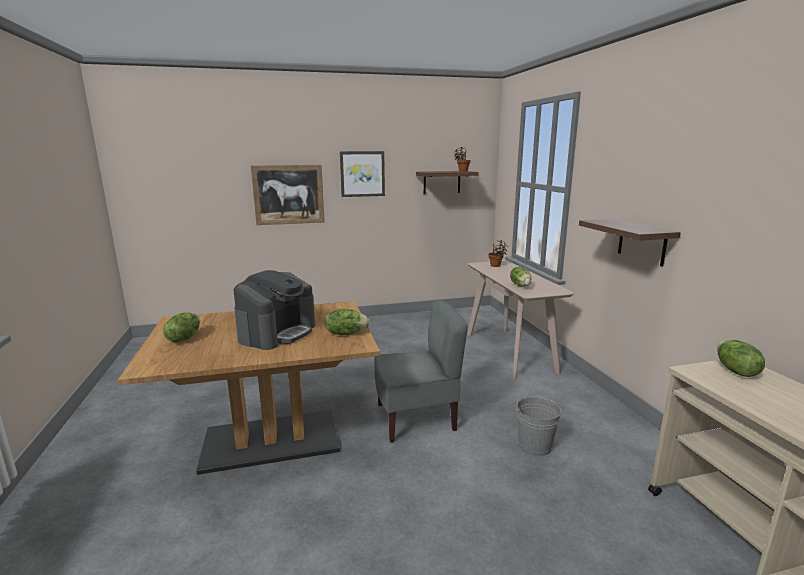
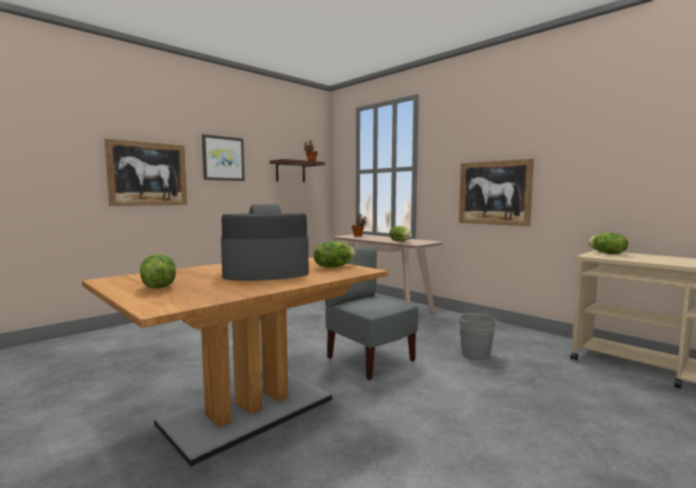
camera: 30 degrees left, 10 degrees down
(277, 333) = (265, 273): coffee machine -> coffee machine turned 105 degrees counterclockwise
(416, 418) = (369, 360): grey chair -> grey chair turned 90 degrees counterclockwise
(642, 242) = (494, 193): shelf -> picture

